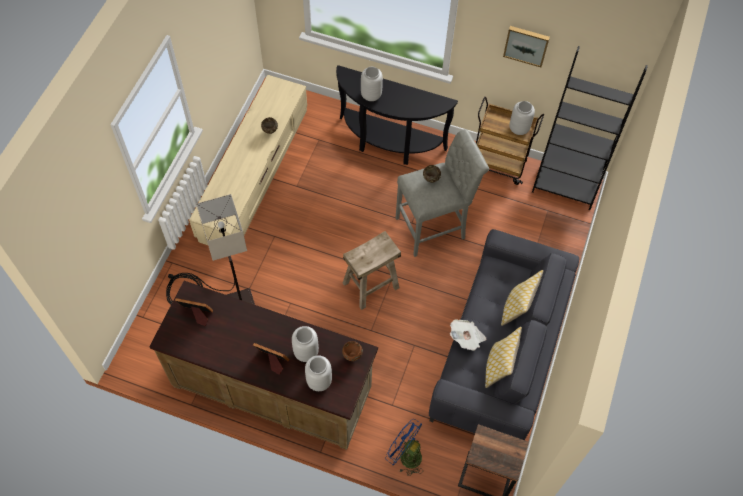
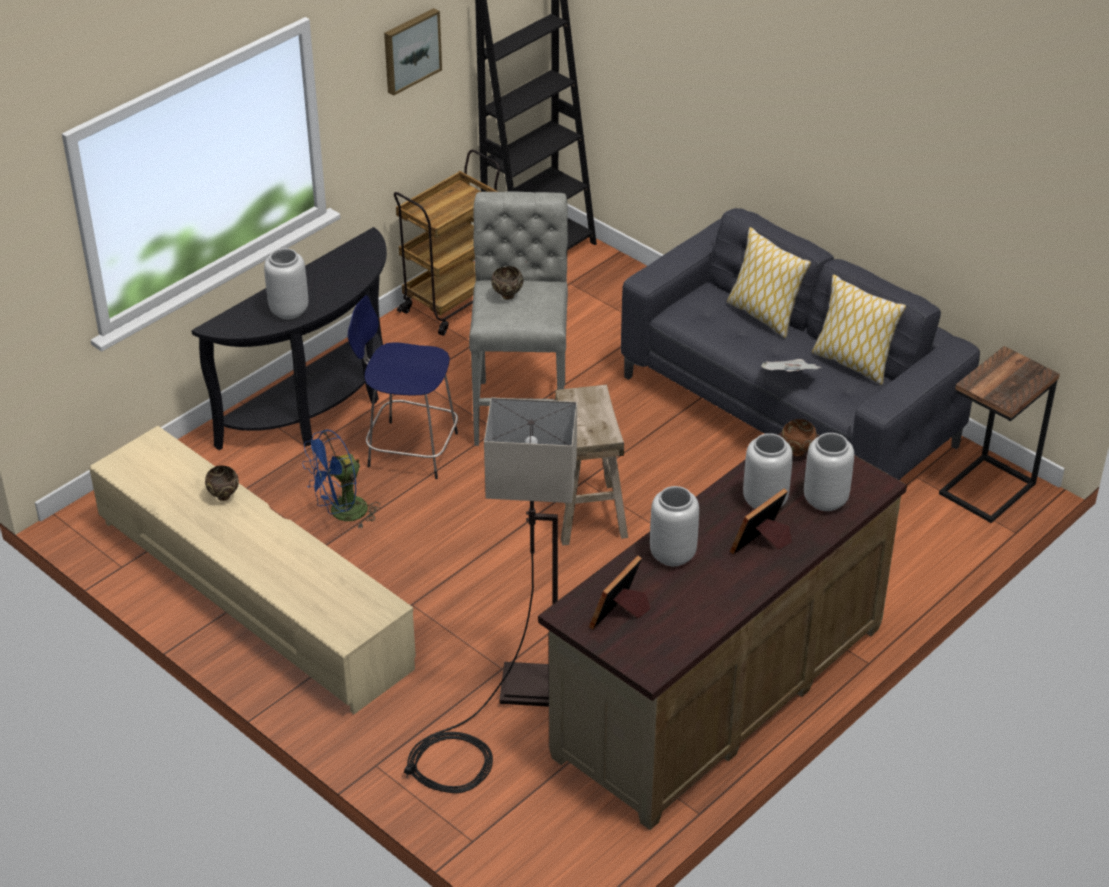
camera: 65 degrees left, 20 degrees down
(379, 192) = (409, 449): none -> blue stool
(405, 455) = (917, 564): blue fan -> blue fan (342, 514)
(519, 128) = (462, 198): grey vase -> grey vase (672, 554)

